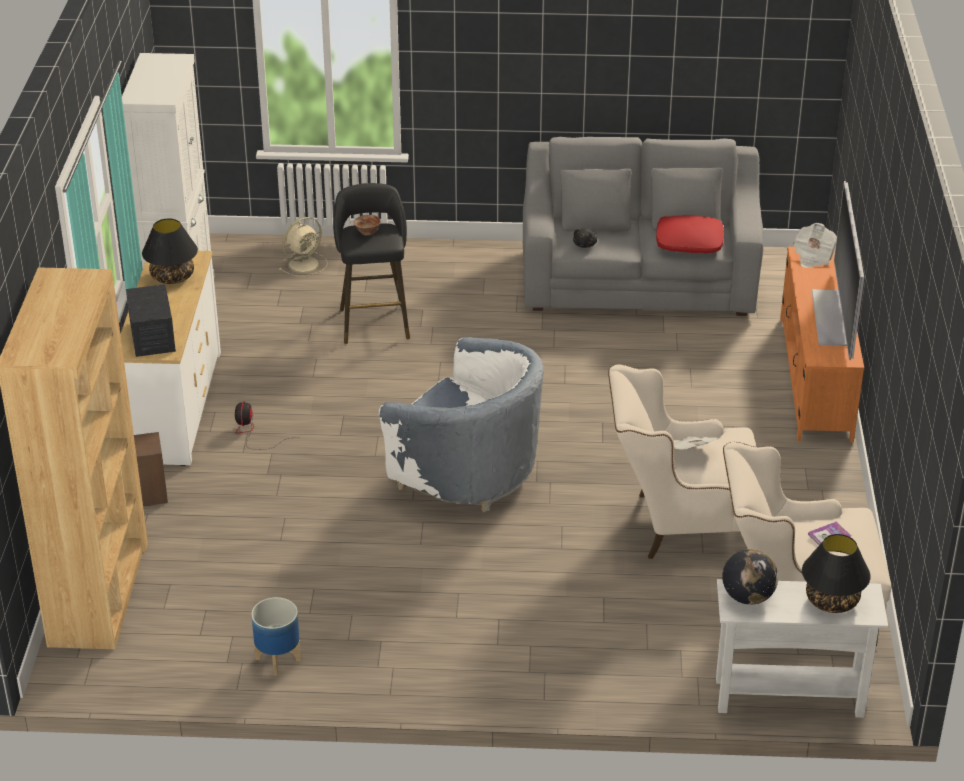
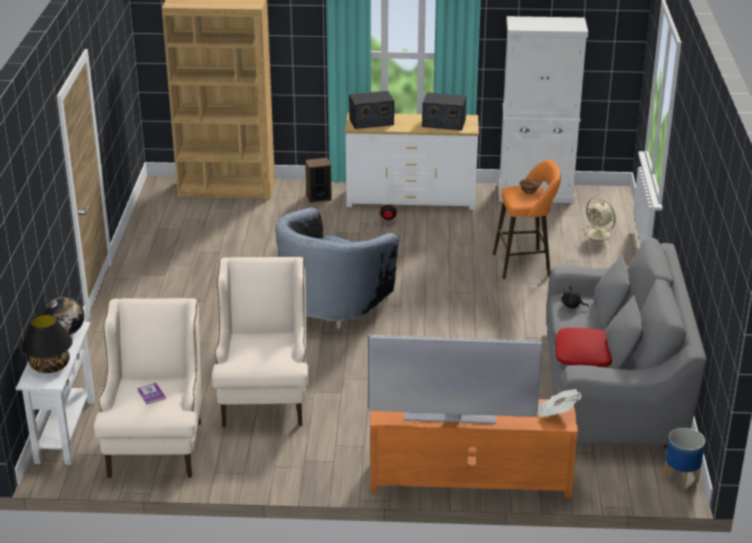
camera: 90 degrees right, 5 degrees down
(172, 276) = (443, 123): black table lamp -> radio
(278, 659) = (157, 243): planter -> planter (681, 478)
(374, 321) = (525, 264): black stool -> orange stool
(467, 474) = (332, 304): white armchair -> black armchair
(691, 452) = (268, 340): newspaper -> none

